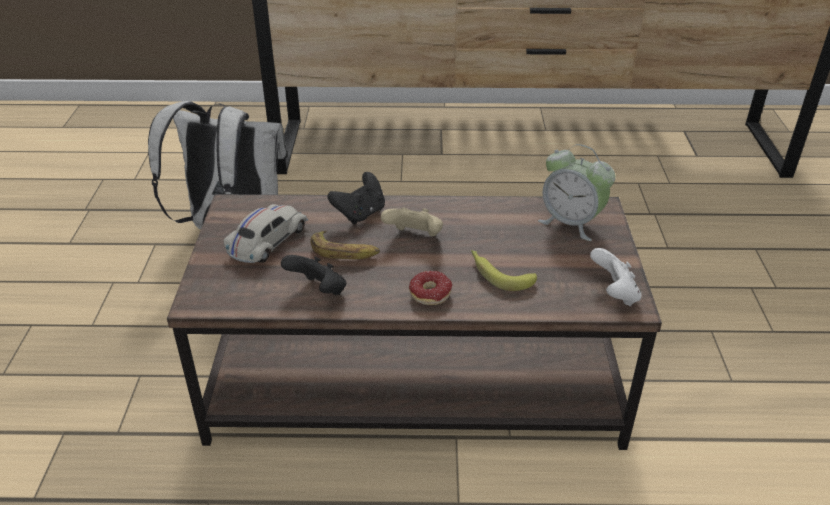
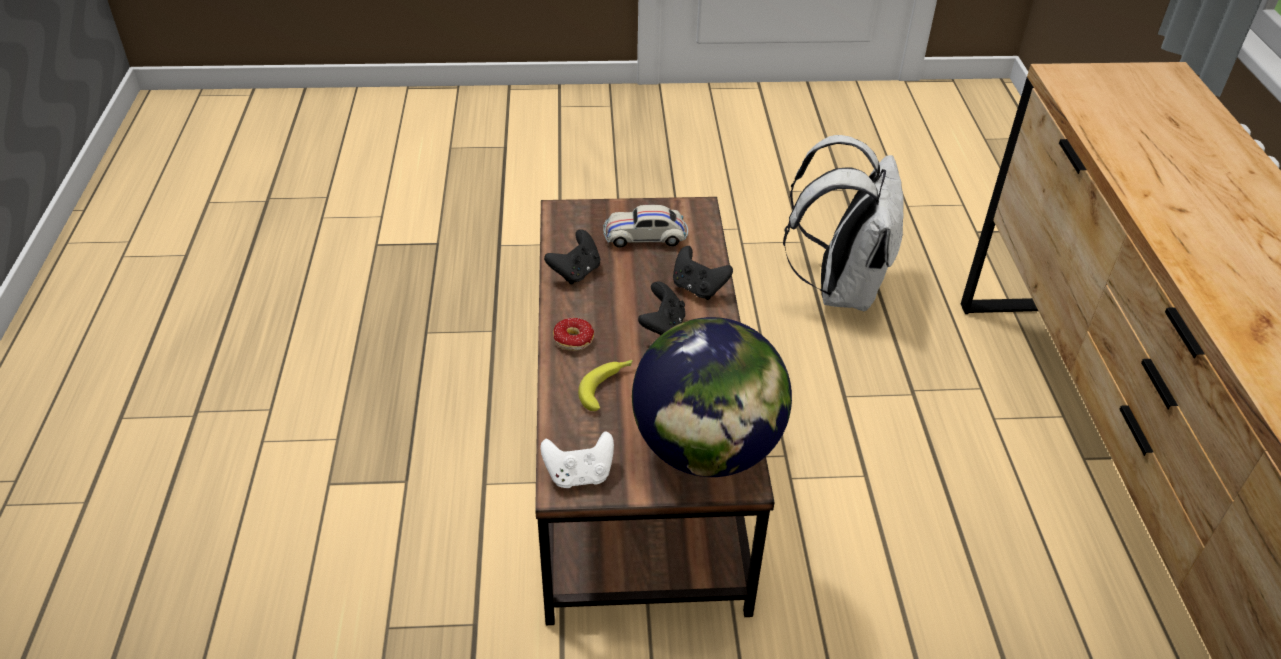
camera: 85 degrees right, 5 degrees up
(268, 241) = (645, 236): white toy car -> white toy car turned 150 degrees clockwise
(345, 251) = (634, 283): banana -> none
(414, 237) = (662, 327): beige game controller -> black game controller
(571, 223) = (706, 450): alarm clock -> globe

